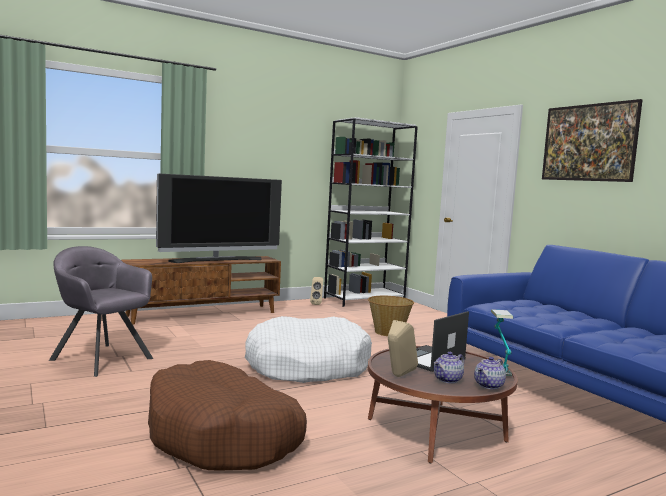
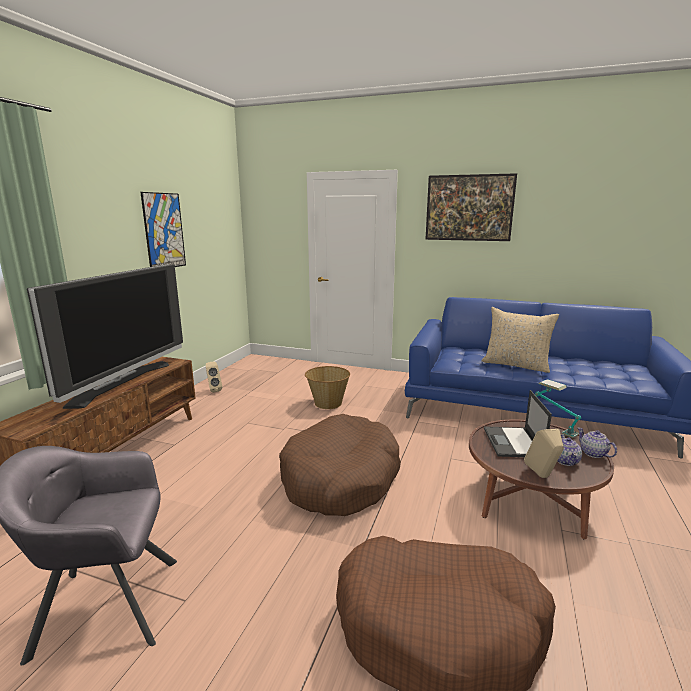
camera: 40 degrees left, 10 degrees up
(301, 159) = (164, 231): none -> picture
(307, 366) = (340, 478): white dog bed -> brown dog bed
(364, 299) = (245, 369): white bookcase -> none
(489, 385) = (593, 453): teapot -> teapot turned 150 degrees clockwise
(564, 321) = (516, 365): none -> beige pillow

